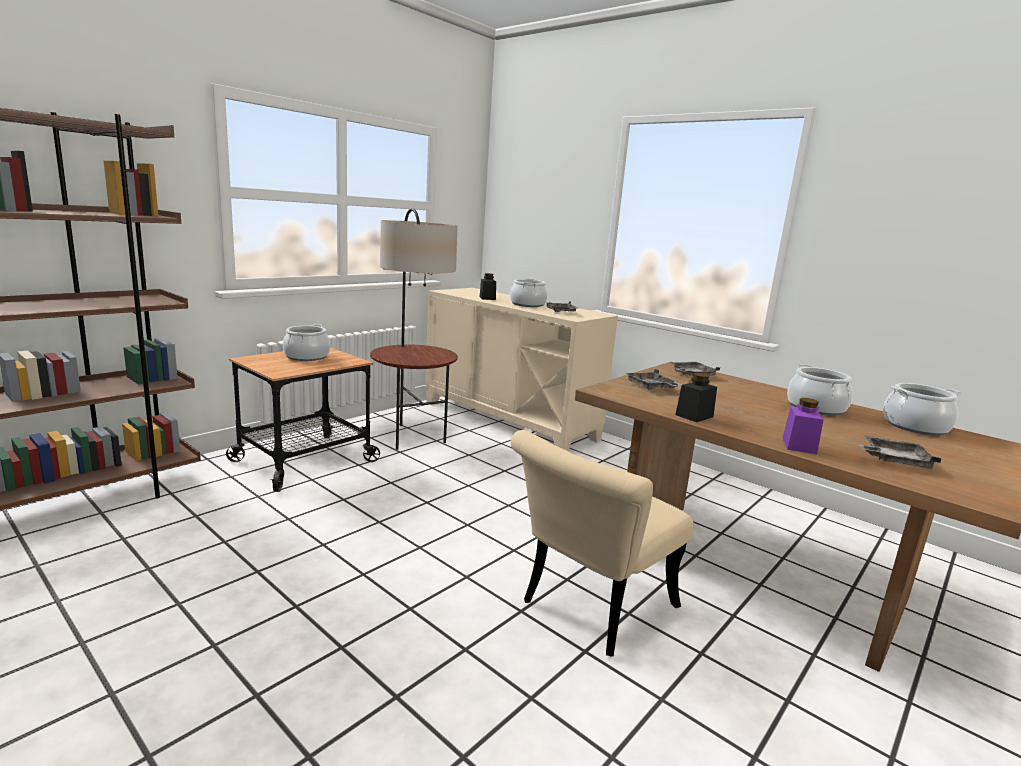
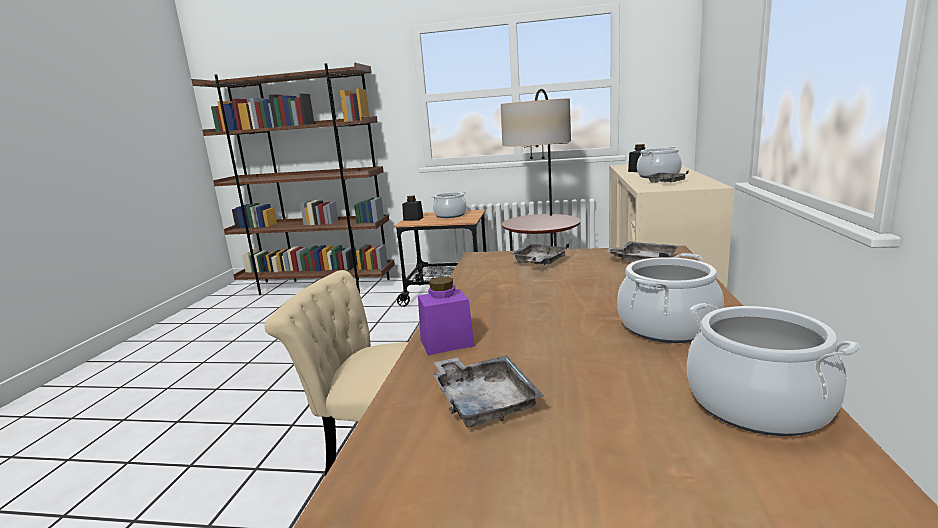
camera: 60 degrees right, 0 degrees up
(694, 416) = (469, 291): black jar -> black jar (413, 219)

